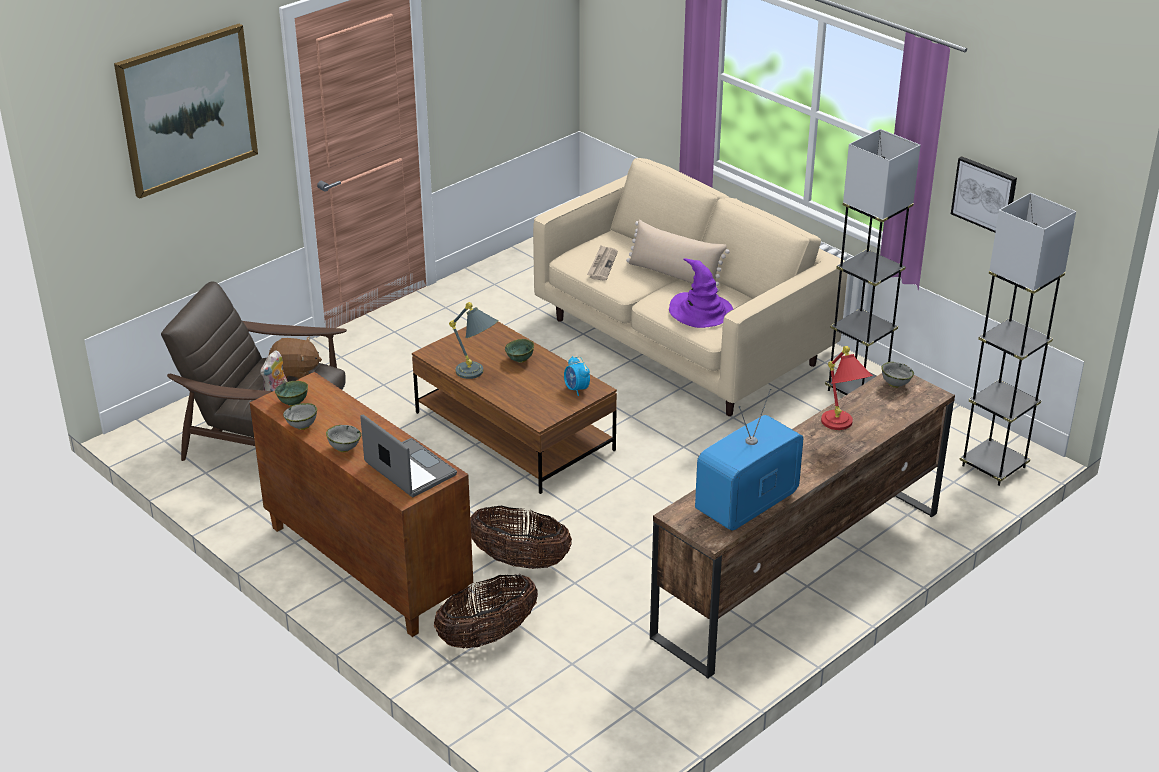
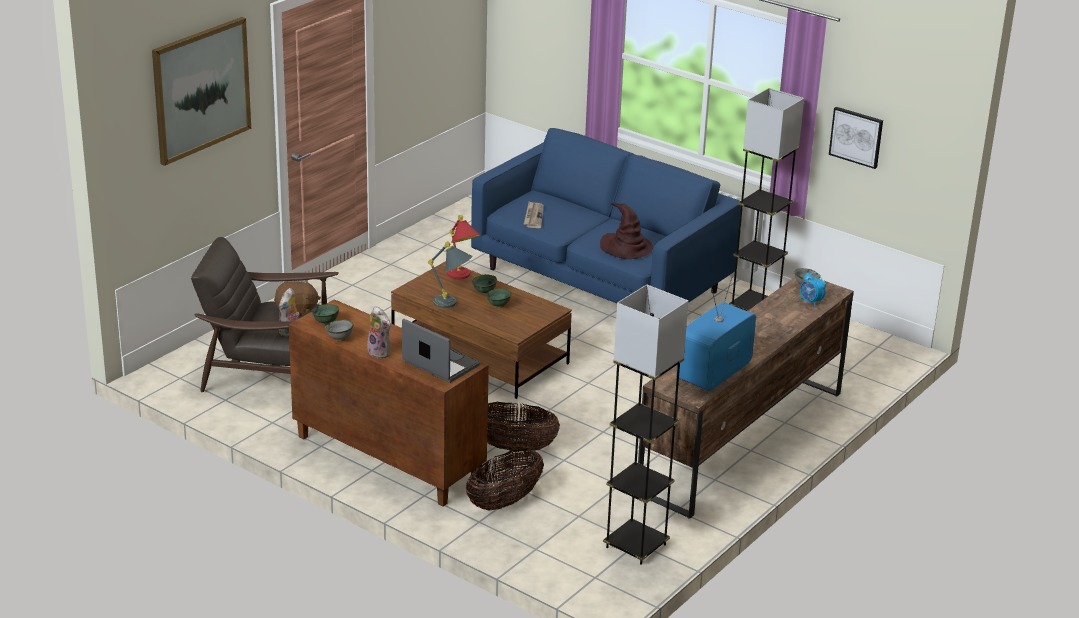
camera: 10 degrees left, 5 degrees down
(344, 448) = (380, 352): grey bowl -> plush toy
(531, 380) = (498, 306): none -> green bowl
(576, 389) = (538, 311): alarm clock -> alarm clock (811, 302)
(674, 275) = (596, 222): beige pillow -> none
(681, 341) = (600, 280): beige sofa -> blue sofa
(701, 312) = (626, 248): purple hat -> brown hat
(841, 427) = (772, 318): red table lamp -> red table lamp (462, 277)
(993, 466) = (877, 358): grey floor lamp -> grey floor lamp (636, 546)

